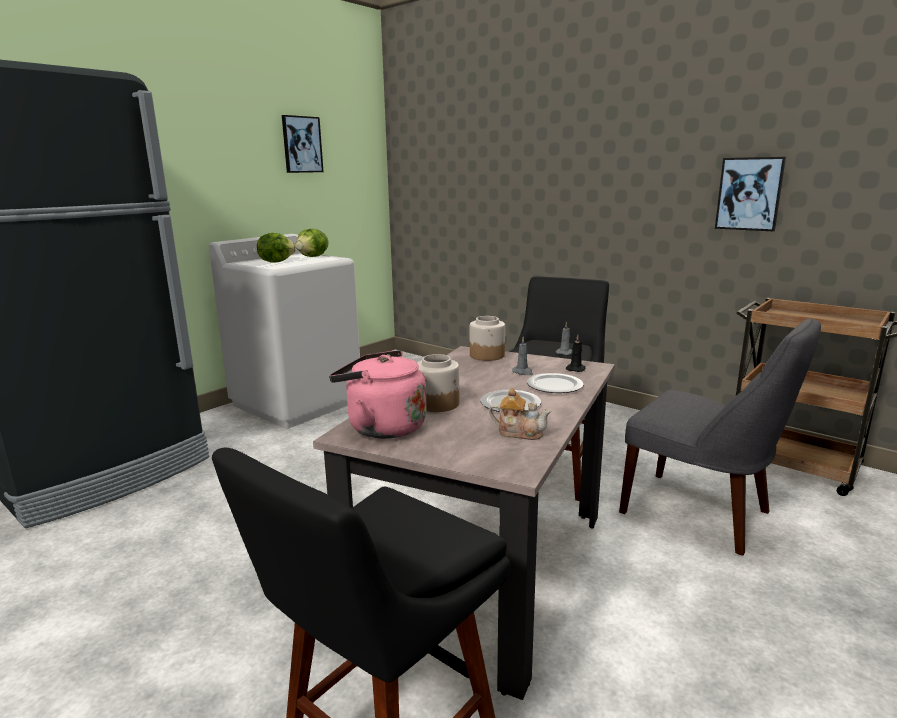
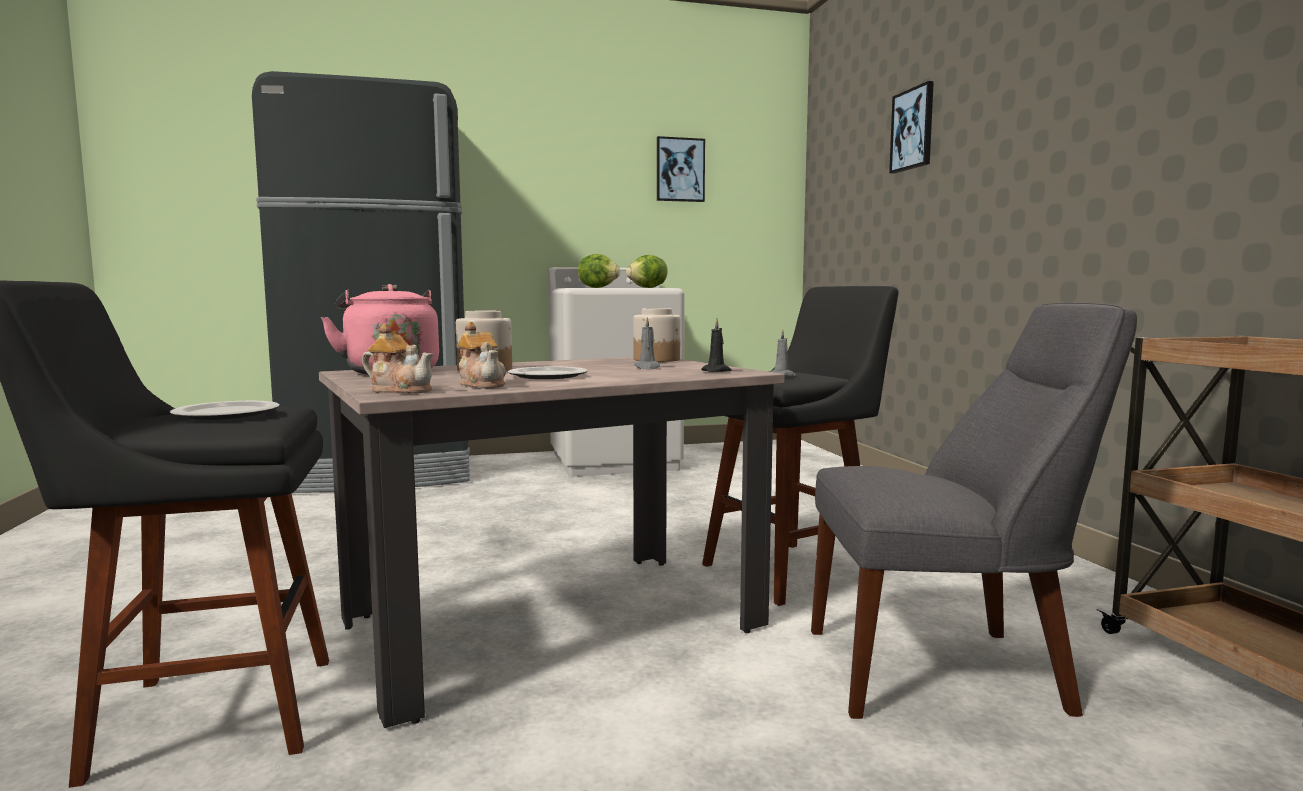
camera: 35 degrees right, 10 degrees down
(502, 459) = (401, 390): none -> teapot
(553, 386) = (642, 374): plate -> plate (226, 414)
(702, 514) = (946, 671): grey chair -> grey chair turned 75 degrees counterclockwise
(749, 194) = (1217, 151): picture -> picture (913, 129)

